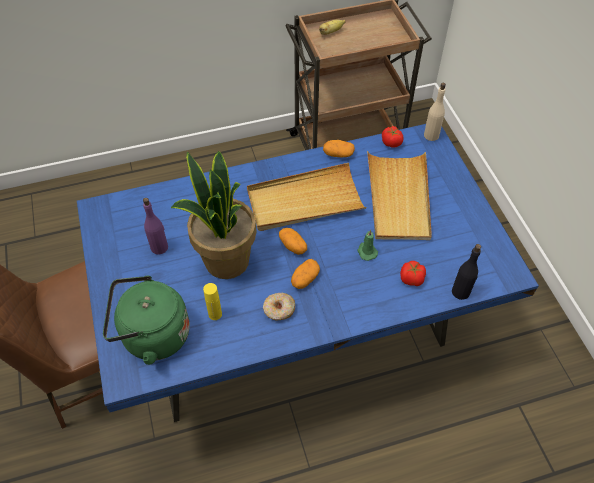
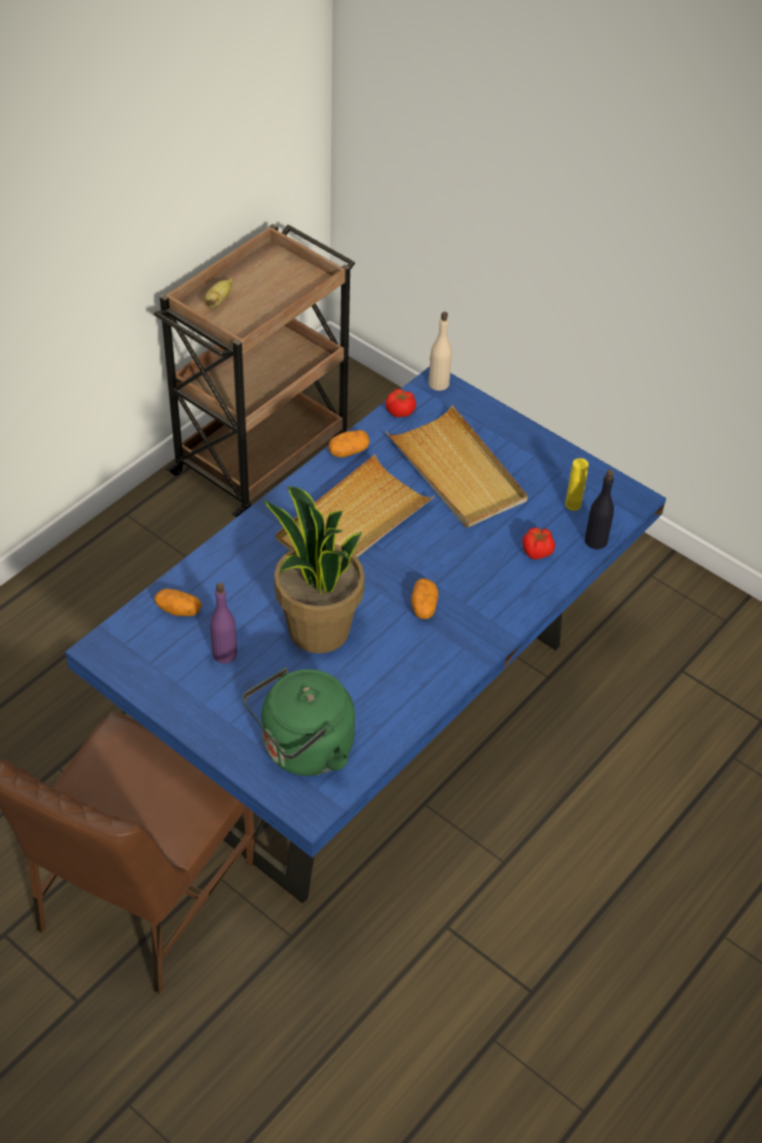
camera: 35 degrees left, 5 degrees down
(215, 314) = (355, 691): yellow bottle -> yellow bottle (573, 504)
(279, 310) = (422, 652): donut -> none
(293, 246) = (381, 578): potato -> potato (179, 610)
(366, 251) = (467, 546): green candle -> none

